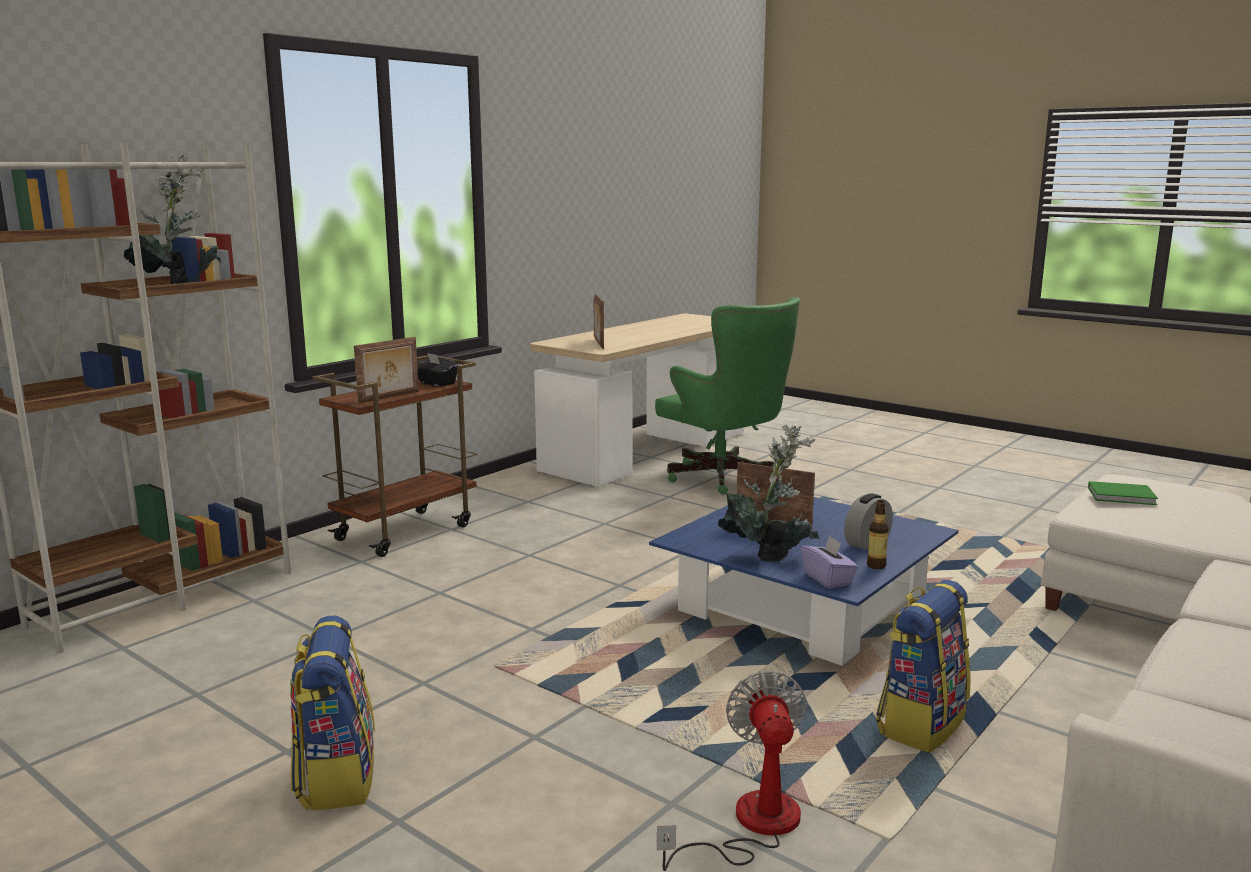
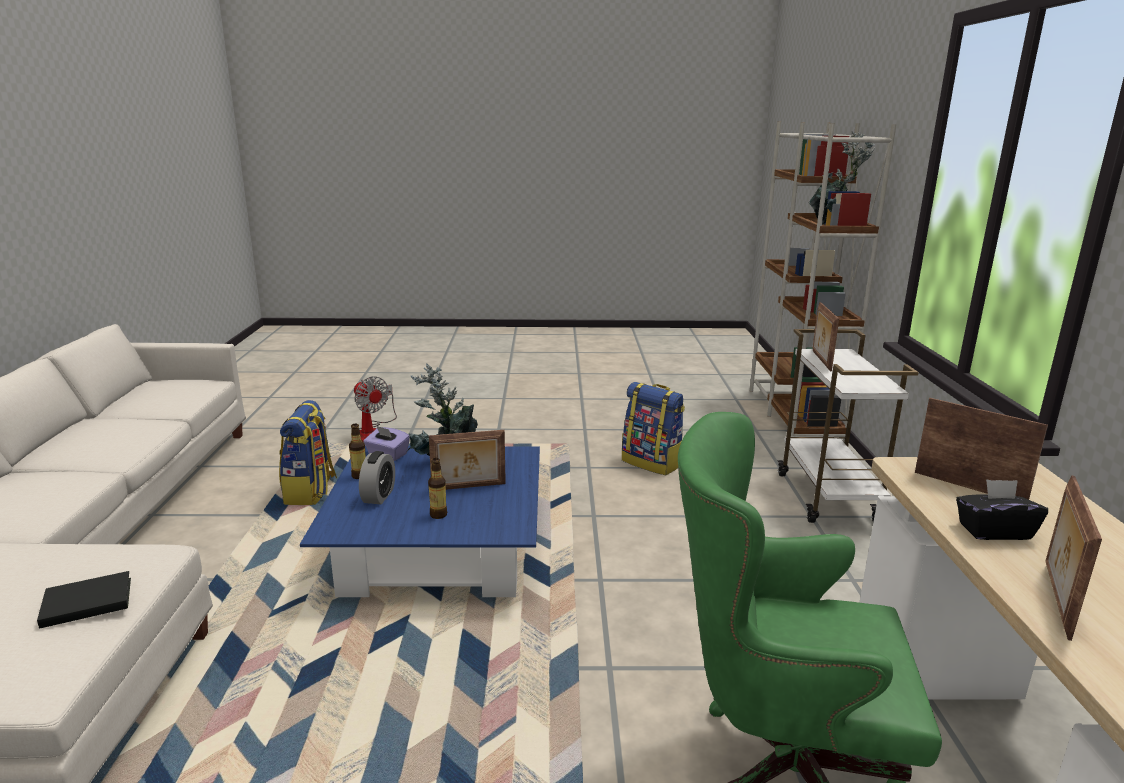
camera: 140 degrees right, 5 degrees up
(336, 777) = (547, 399): backpack -> backpack (652, 463)
(407, 531) = (827, 500): brown cart -> white cart
(436, 383) = (858, 383): black tissue box -> black tissue box (994, 531)
(673, 332) = (1055, 599): none -> picture frame
(823, 517) = (438, 515): none -> bottle
(1123, 496) = (85, 602): green book -> black book

